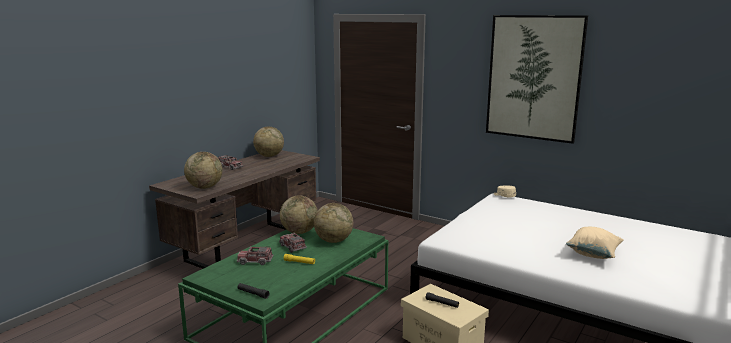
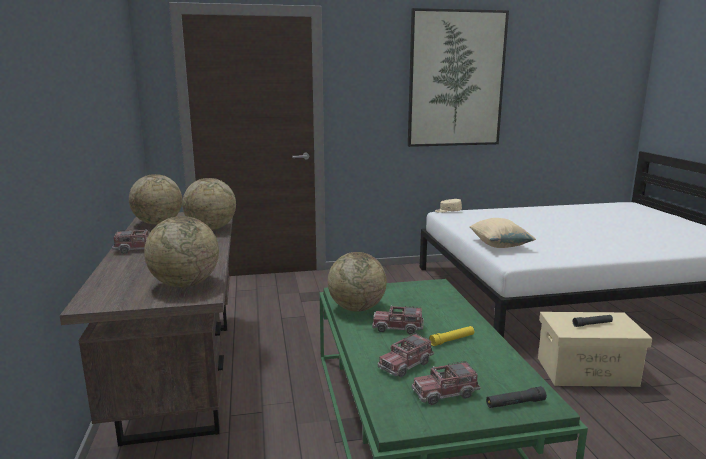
camera: 45 degrees left, 0 degrees up
(240, 277) = (445, 393): none -> toy truck
(333, 241) = (417, 302): globe -> globe (211, 228)
(593, 254) = (620, 234): beige pillow -> beige pillow (499, 245)

